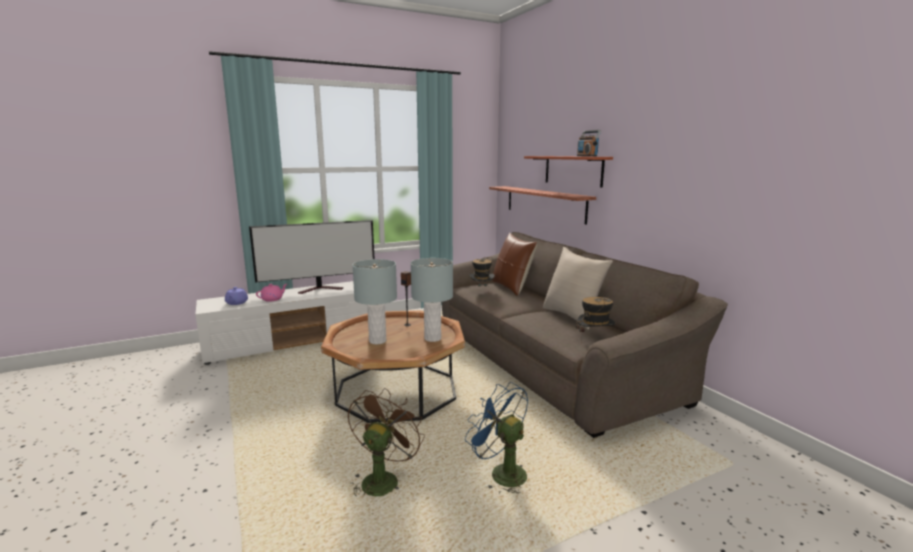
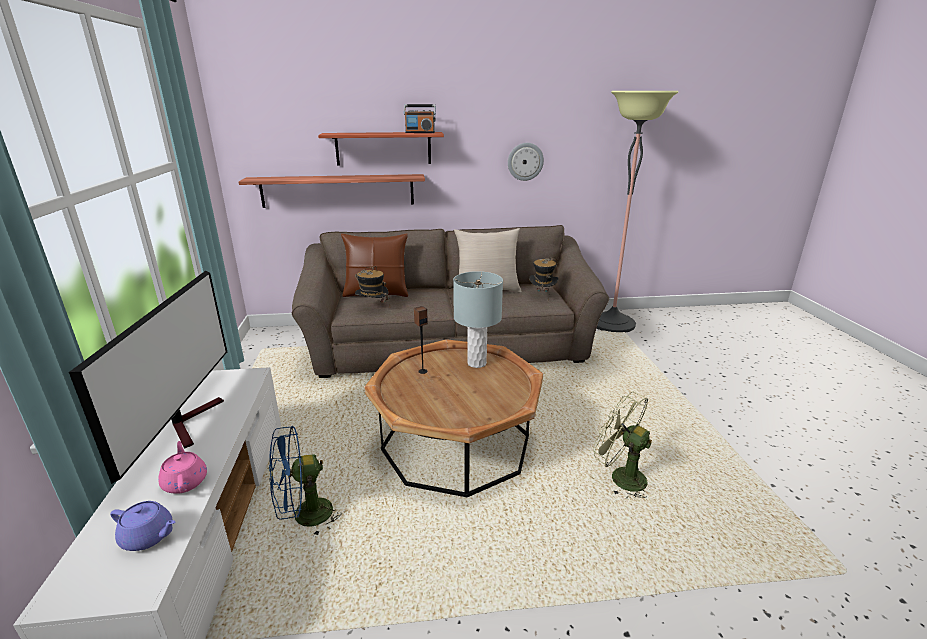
camera: 70 degrees left, 10 degrees up
(377, 341) = (463, 396): grey table lamp -> none
(382, 478) = (620, 477): brown fan -> green fan
(501, 473) = (620, 412): blue fan -> blue fan (304, 517)
(686, 194) = (525, 161): none -> wall clock
(745, 453) = (612, 323): none -> floor lamp

